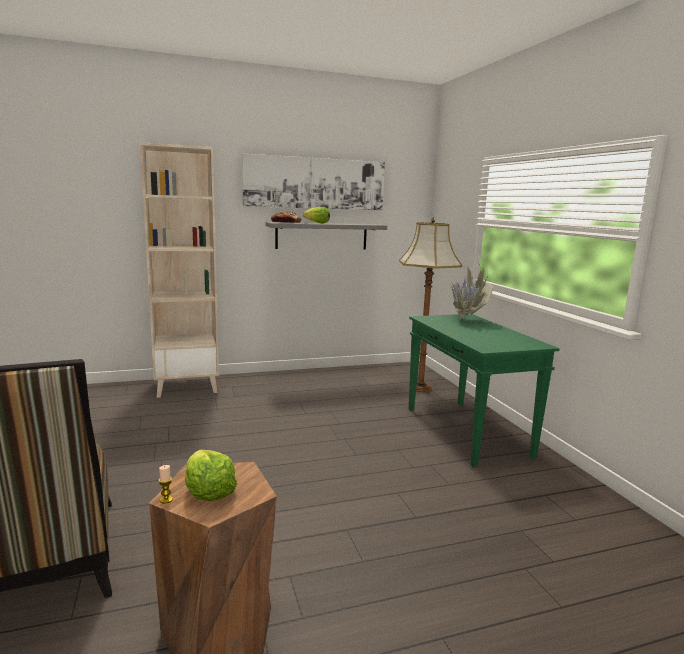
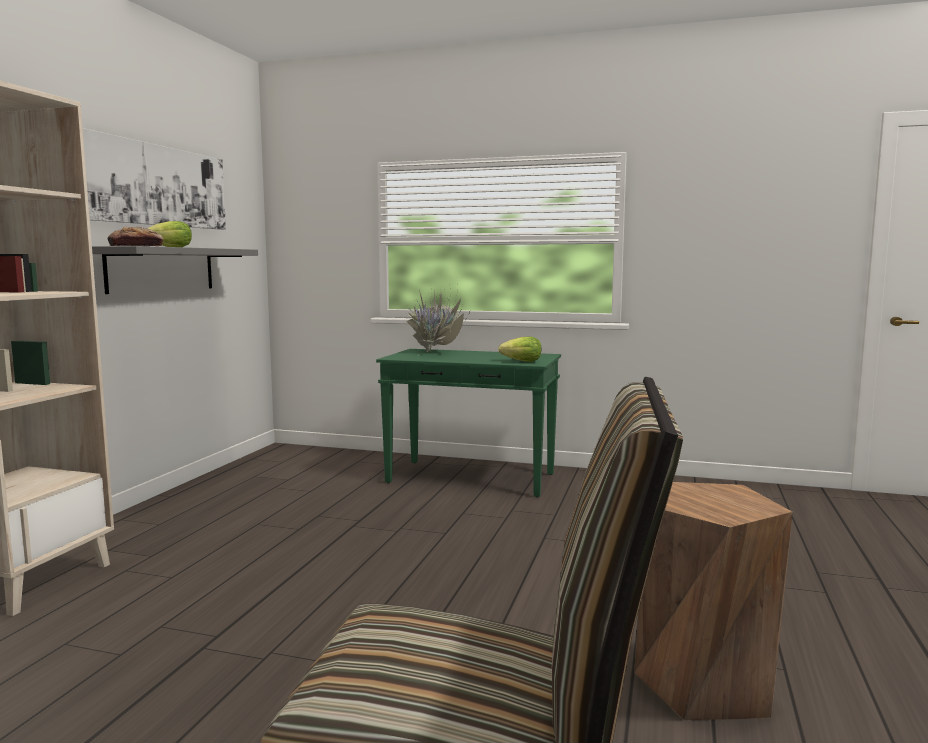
camera: 55 degrees left, 5 degrees down
(166, 500) = (728, 519): candle -> none
(208, 491) = (719, 503): lettuce -> lettuce (522, 361)
(420, 388) = (344, 463): floor lamp -> none

